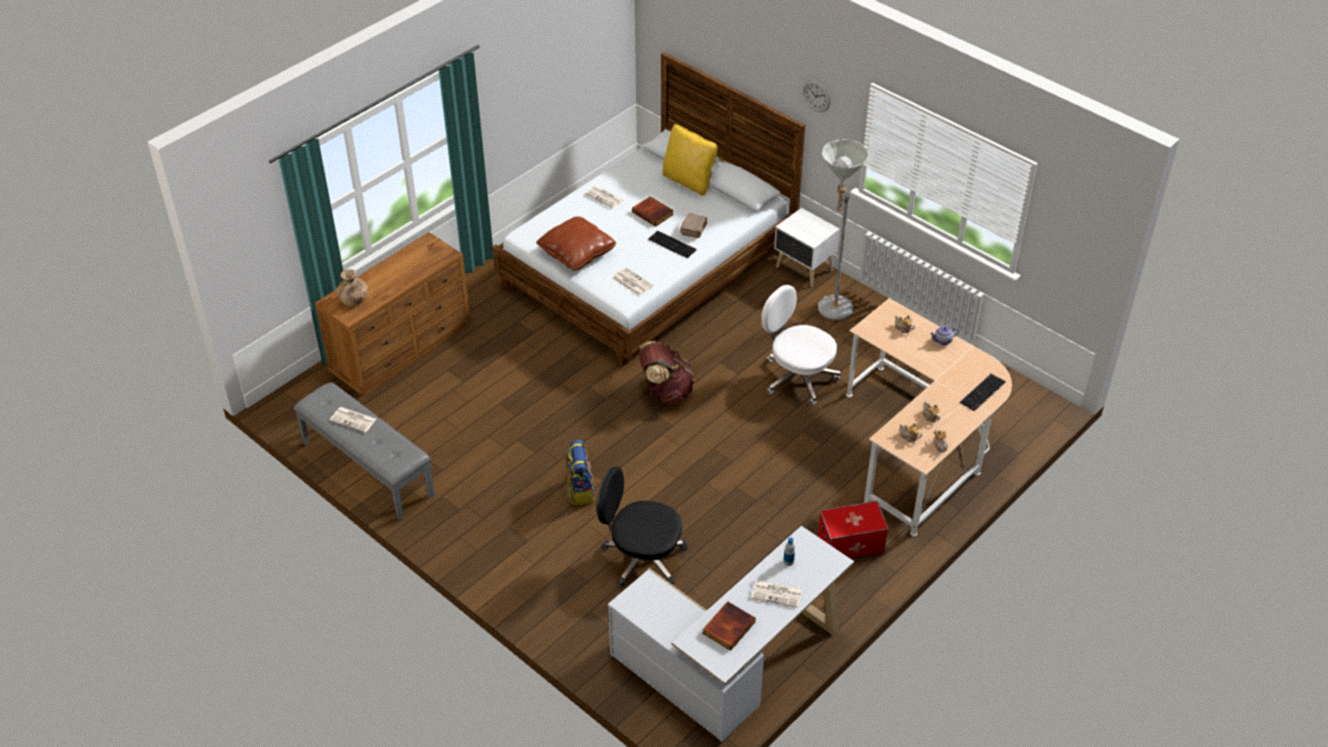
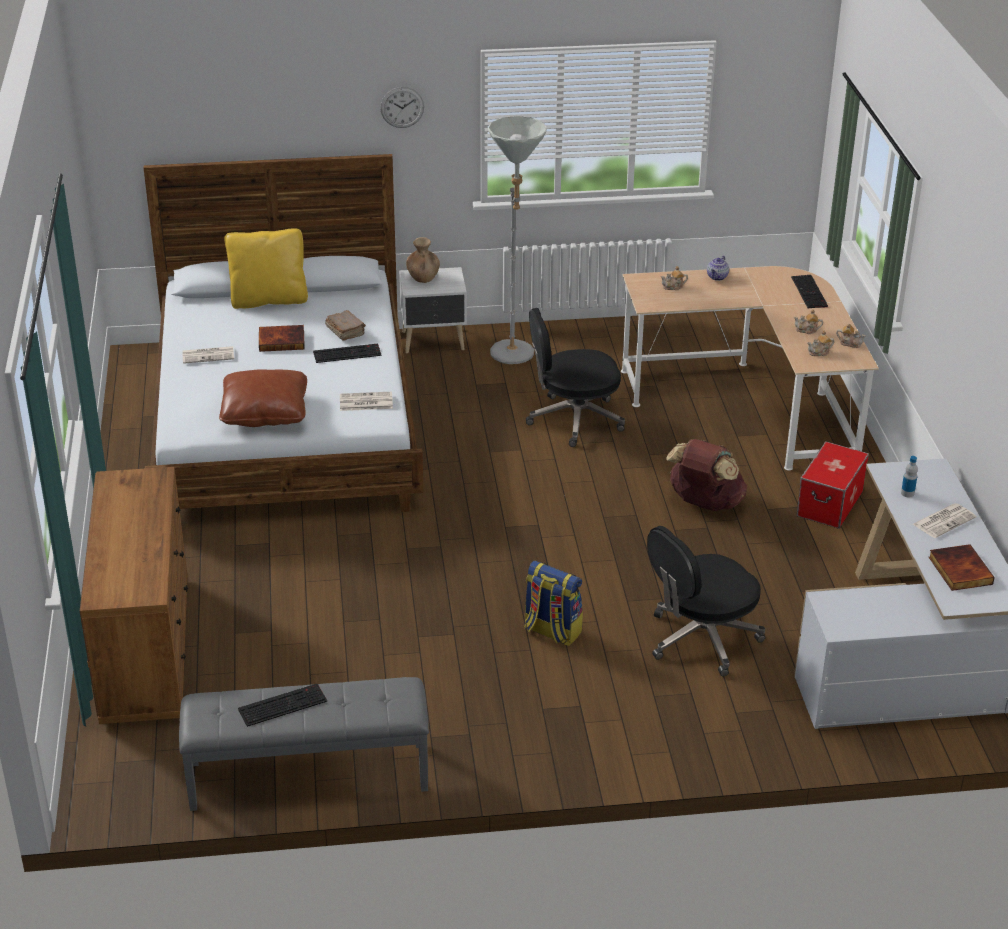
camera: 50 degrees left, 10 degrees down
(353, 300) = (126, 578): brown vase -> brown vase (423, 278)
(354, 419) = (283, 704): newspaper -> keyboard
(665, 391) = (483, 504): brown backpack -> brown backpack (704, 503)
(797, 377) = (573, 419): white office chair -> black office chair

